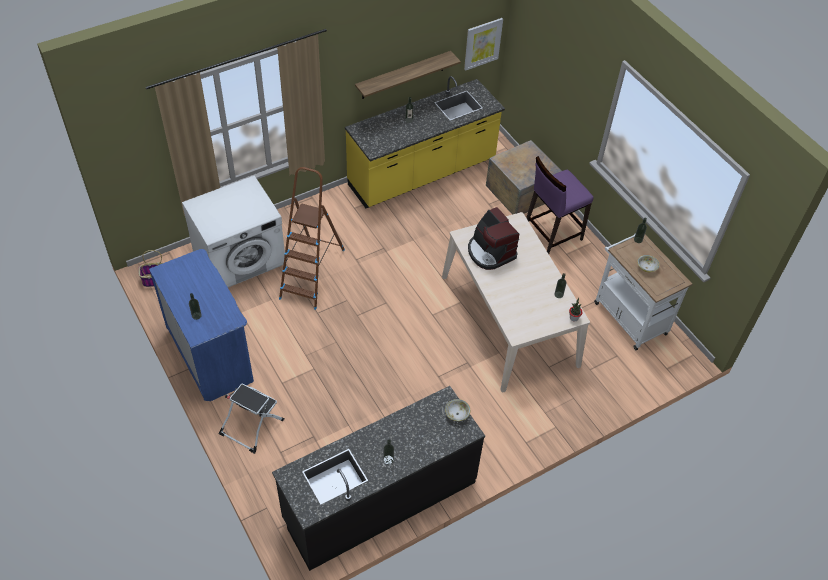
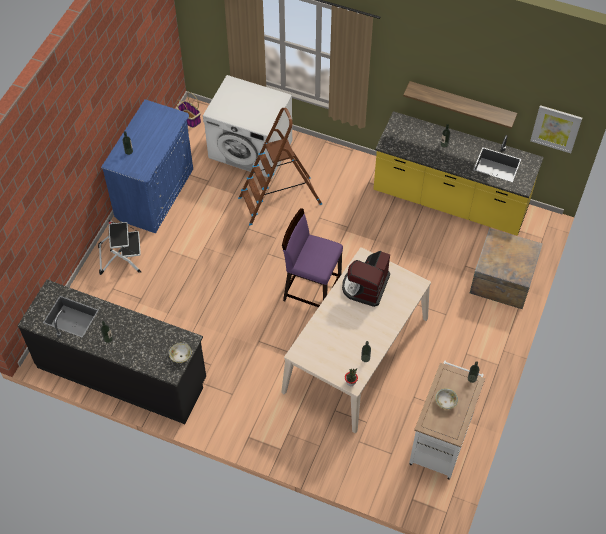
camera: 55 degrees right, 5 degrees up
(552, 234) = (478, 330): purple stool -> purple stool (311, 290)

